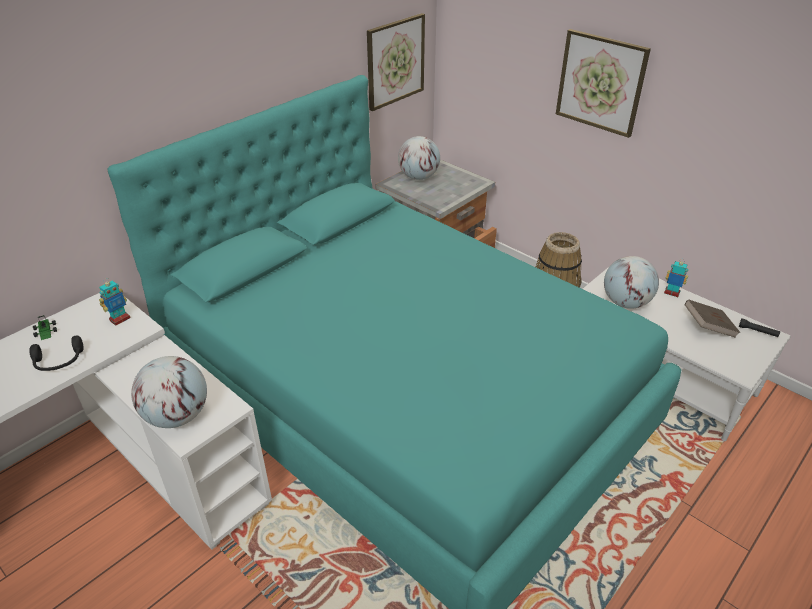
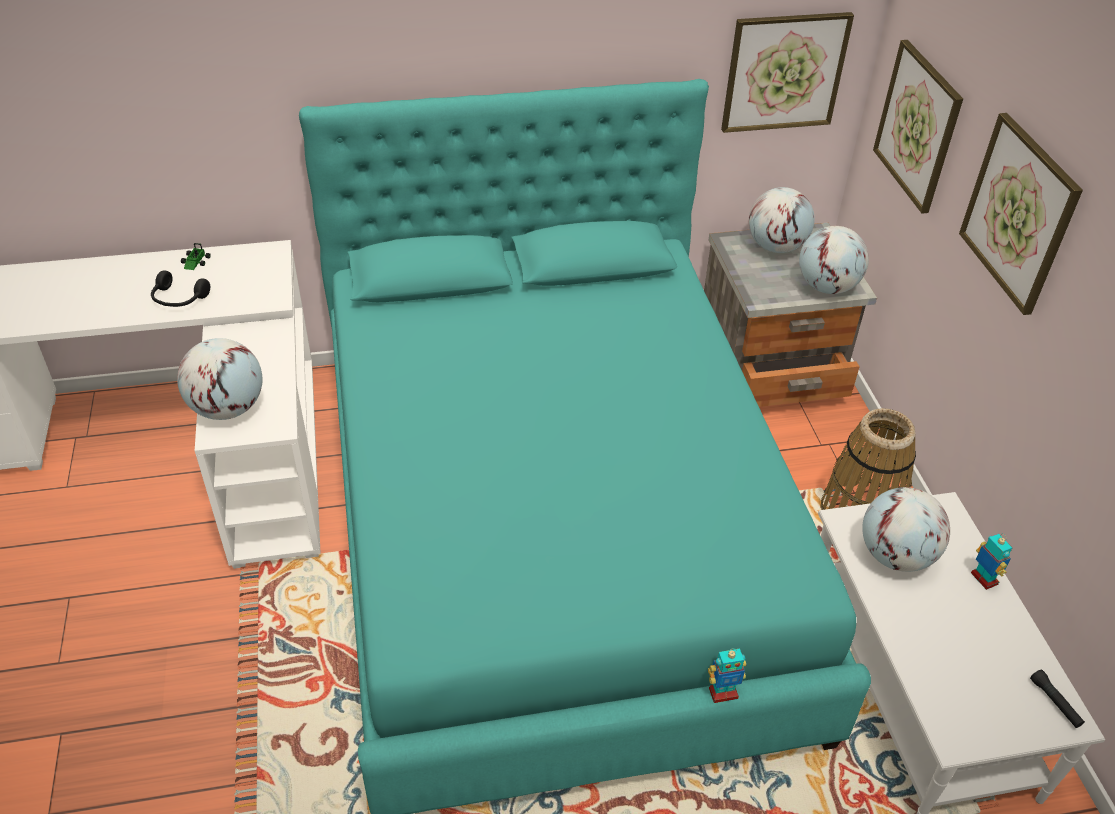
camera: 35 degrees right, 5 degrees up
(120, 319) = (264, 279): toy robot -> toy robot (723, 693)
(466, 186) = (827, 287): none -> globe
(492, 67) = (918, 126): none -> picture
(708, 327) = (980, 654): brown book -> none

